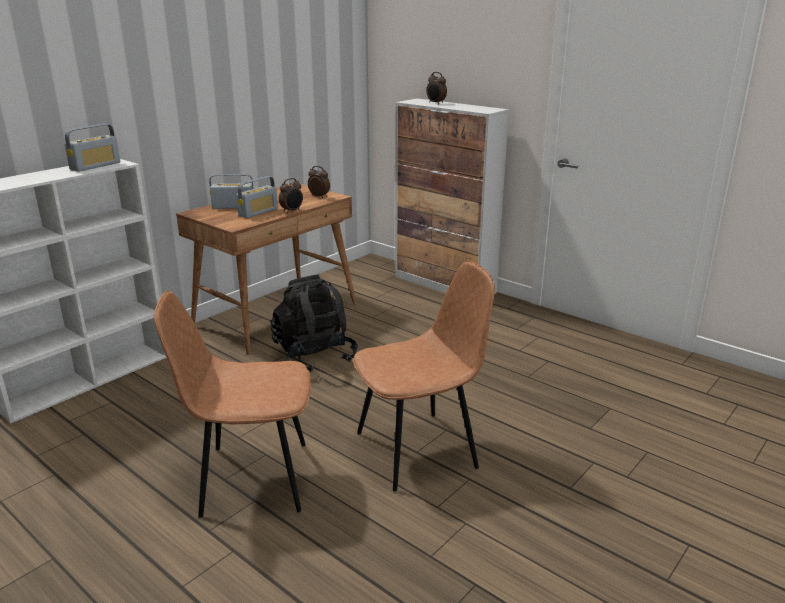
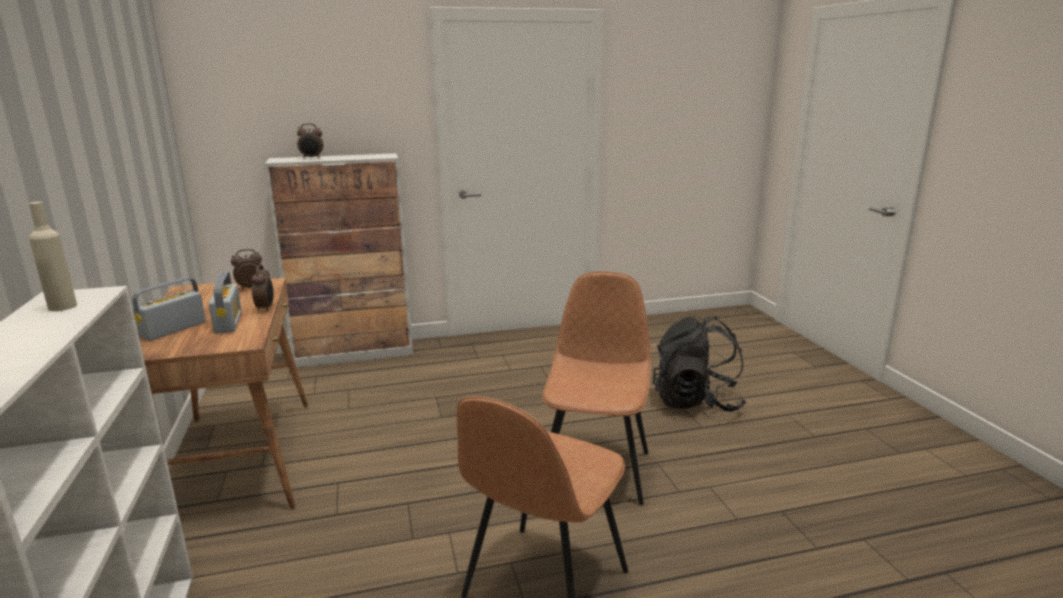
camera: 55 degrees left, 5 degrees down
(95, 166) = (62, 307): radio -> beige bottle
(314, 356) = (369, 466): black backpack -> black backpack (696, 402)

